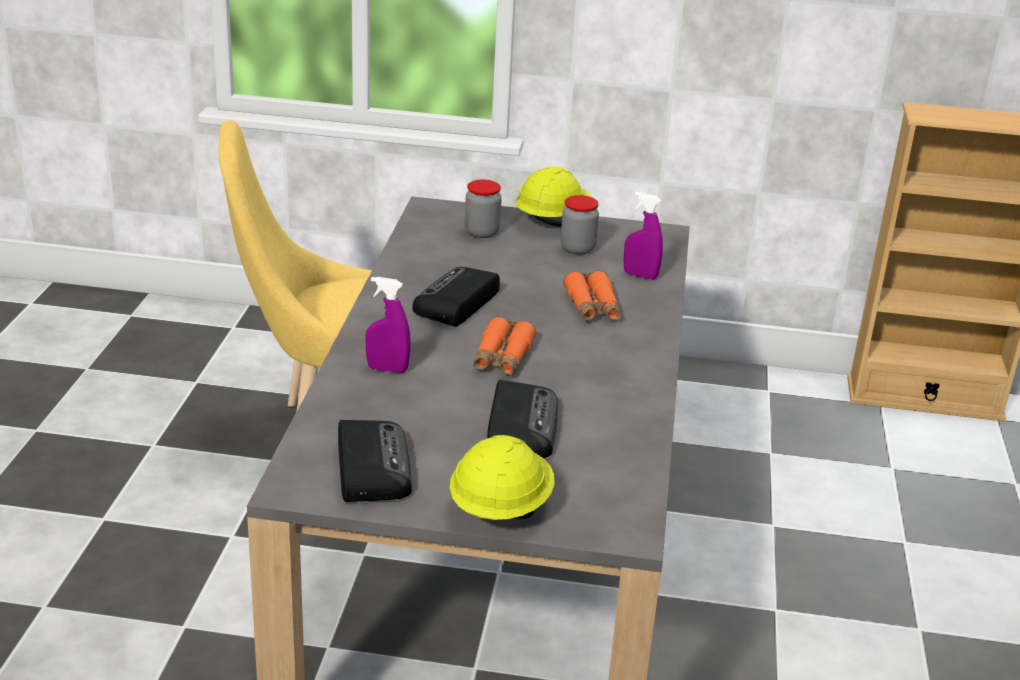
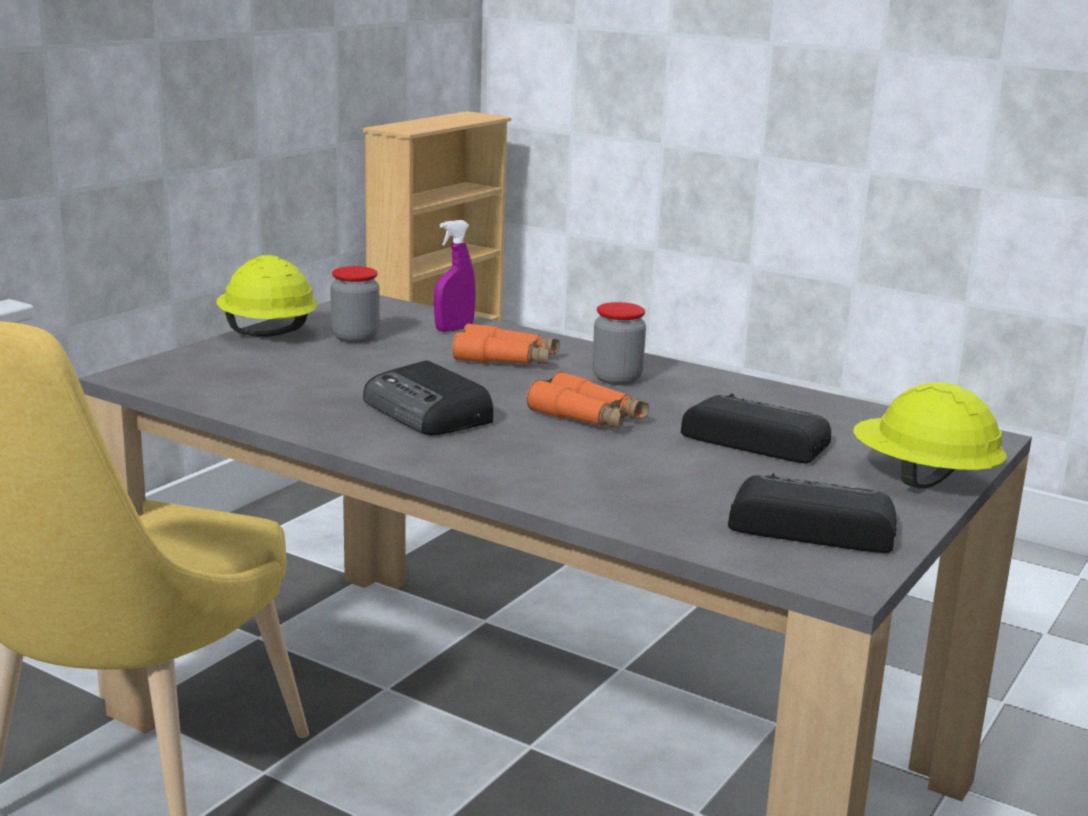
camera: 65 degrees left, 10 degrees down
(387, 369) = (567, 476): purple spray bottle -> none
(482, 232) = (248, 366): jar -> jar (617, 379)

